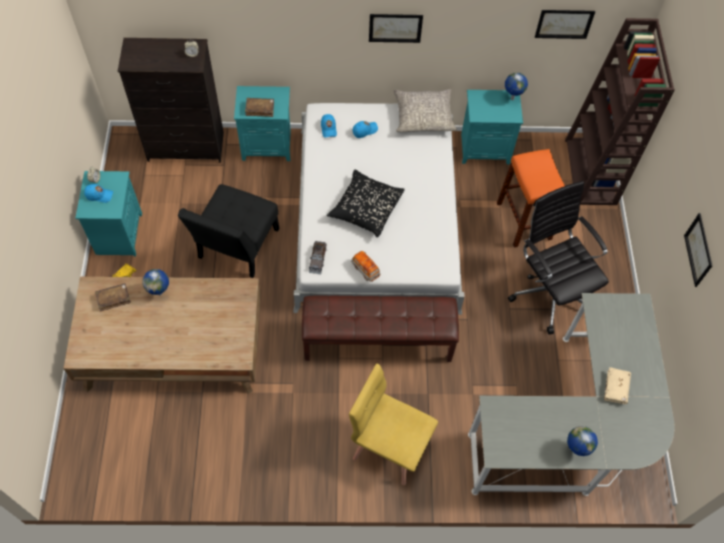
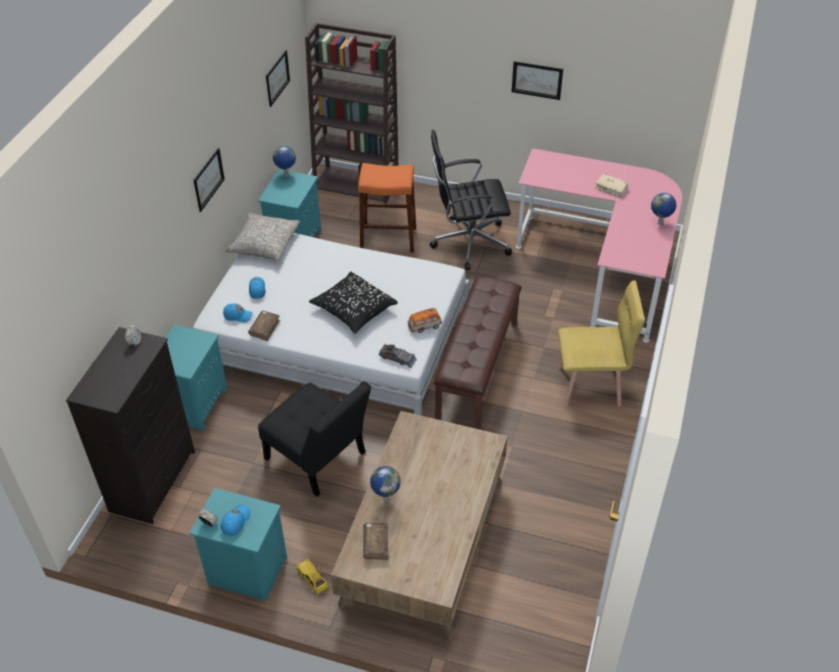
camera: 70 degrees left, 15 degrees down
(260, 109) = (191, 354): brown book -> brown book (264, 328)
(390, 447) = (590, 386): yellow chair -> yellow chair turned 135 degrees counterclockwise
(570, 429) = (603, 267): grey desk -> pink desk

